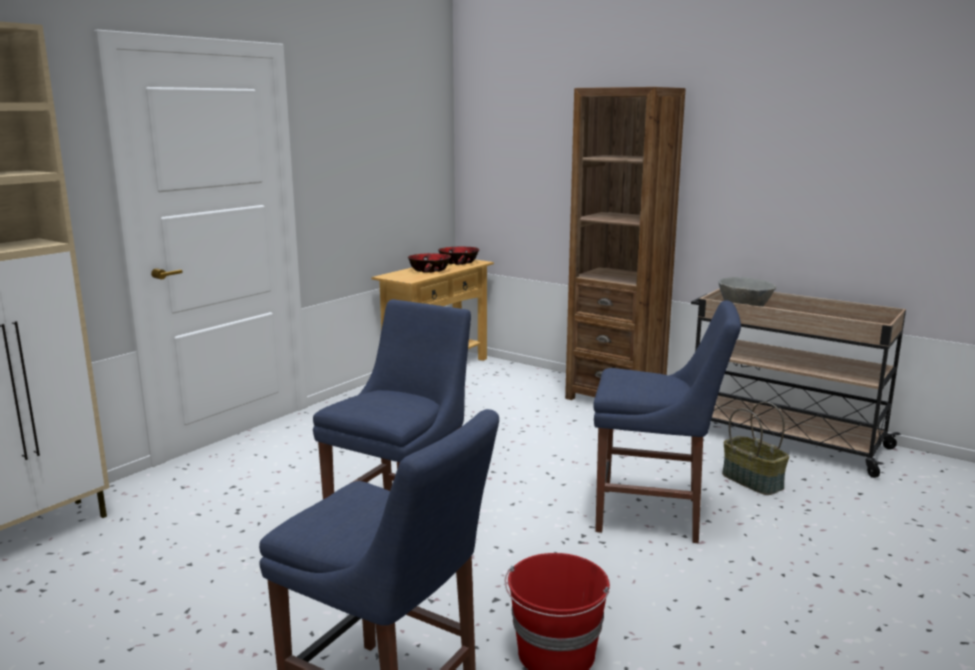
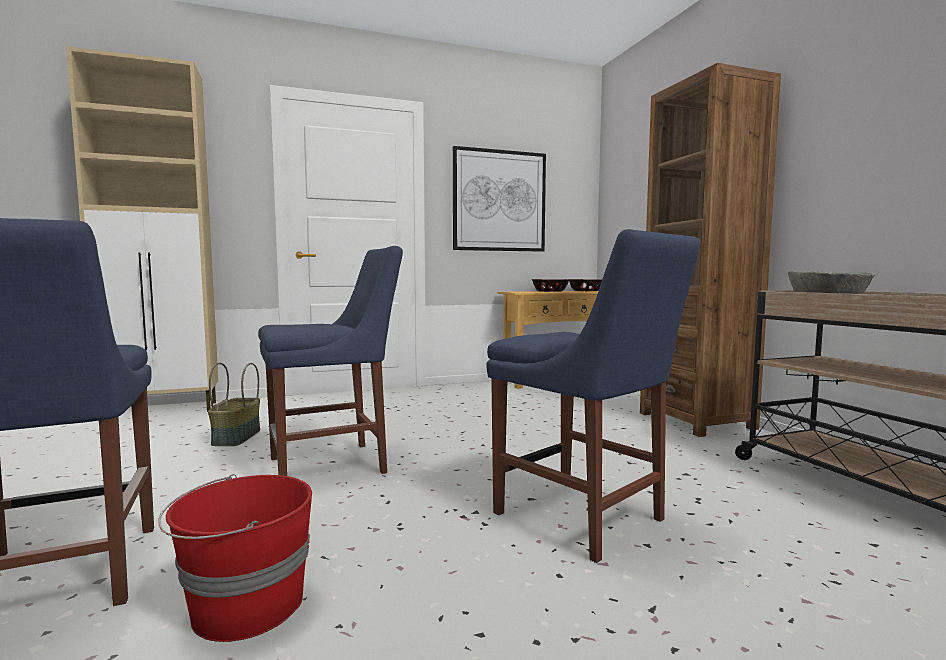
camera: 35 degrees right, 10 degrees down
(366, 165) = (499, 201): none -> picture
(753, 481) = (778, 524): basket -> basket (237, 437)

